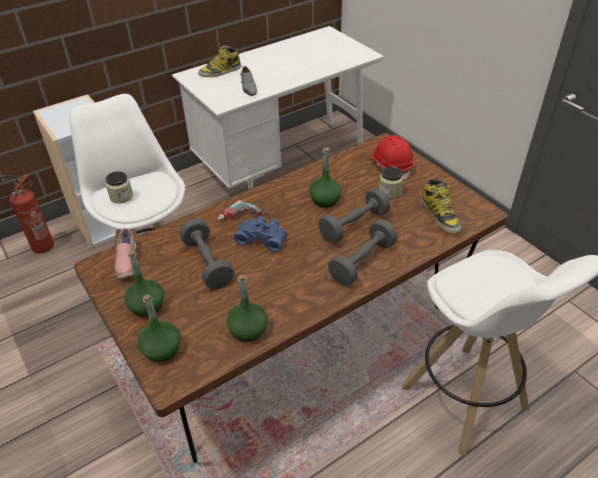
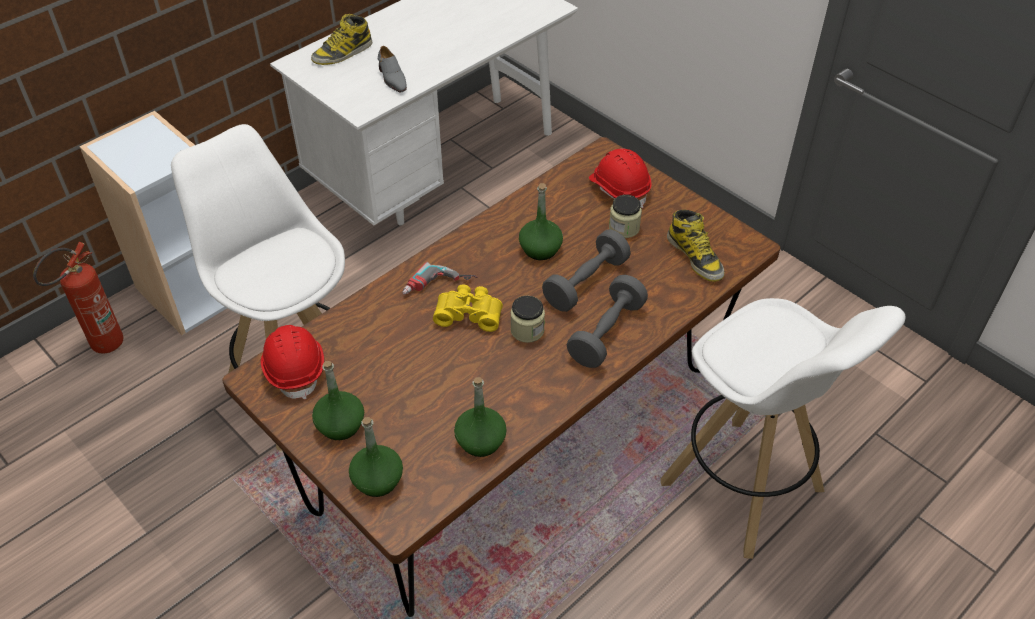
camera: 10 degrees left, 5 degrees up
(121, 196) = (257, 272): jar -> jar (527, 330)
(127, 262) = (295, 368): pink shoe -> red hard hat
(207, 263) = (405, 357): grey dumbbell -> none
(262, 238) = (469, 313): blue binoculars -> yellow binoculars

